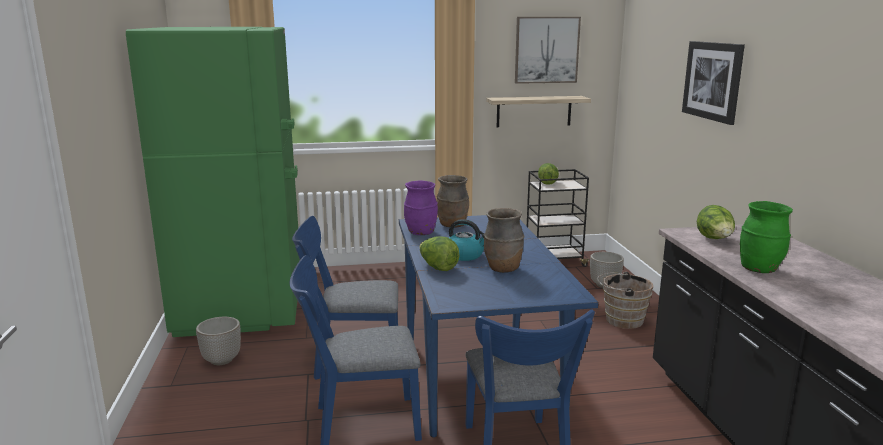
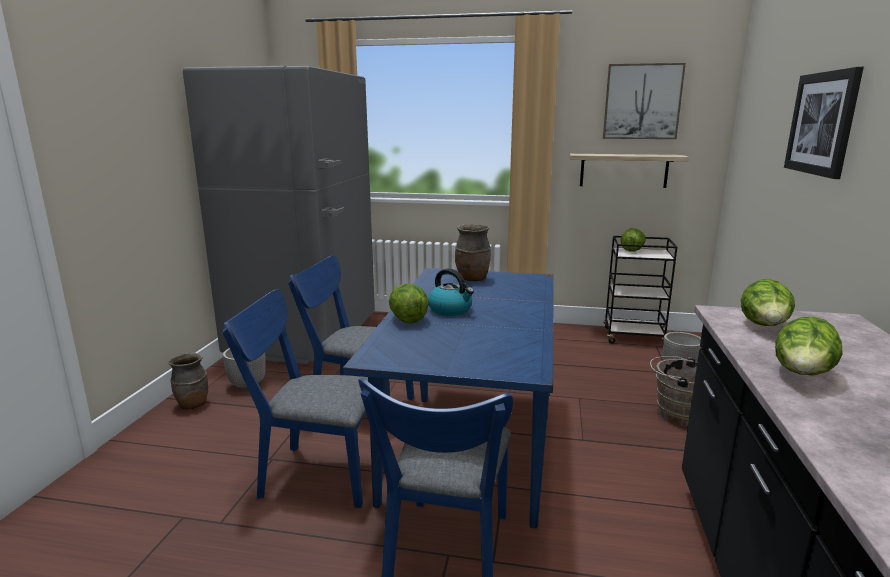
camera: 20 degrees right, 0 degrees up
(243, 303) = (306, 336): green fridge -> grey fridge
(421, 233) = (431, 283): purple vase -> none
(503, 269) = (476, 330): brown vase -> brown vase (192, 404)
(759, 269) = (802, 375): green vase -> lettuce

